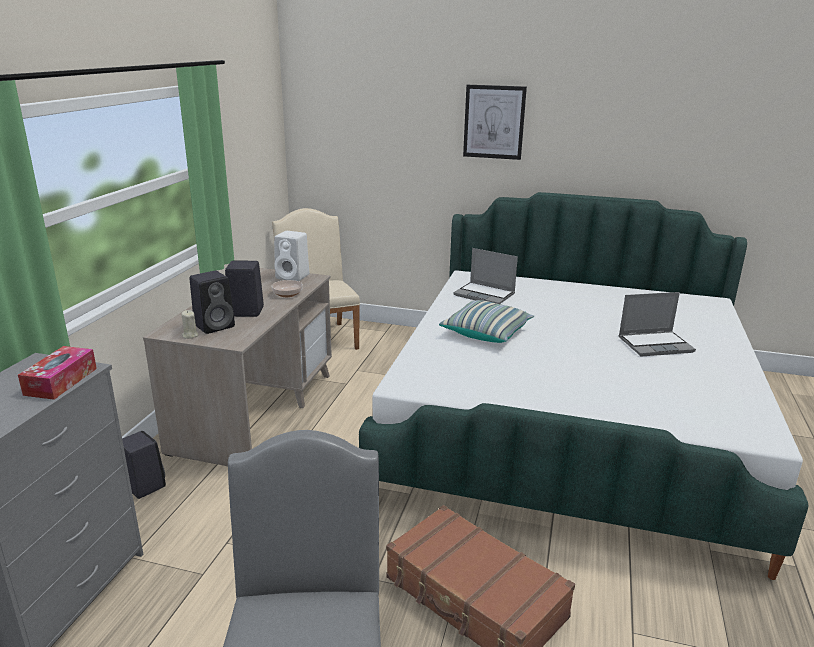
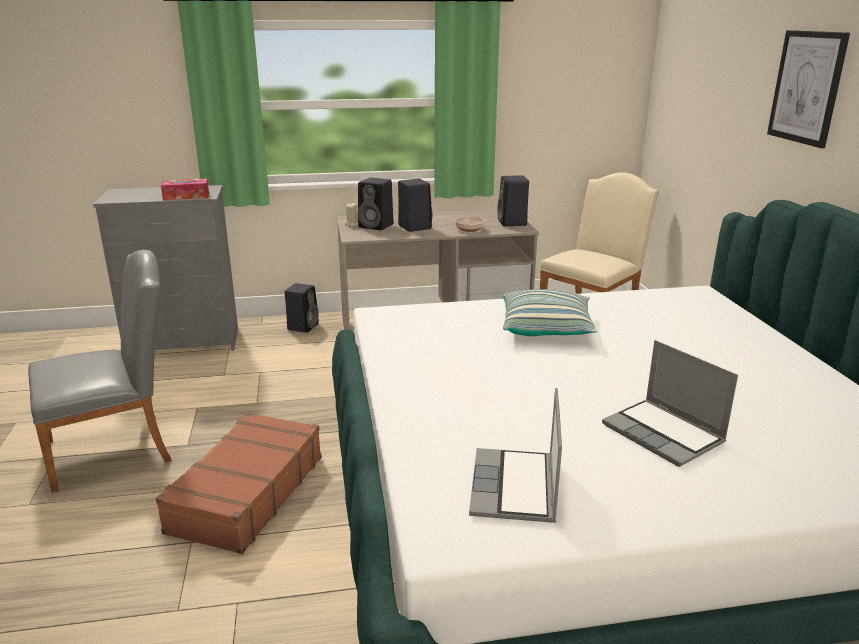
camera: 65 degrees right, 0 degrees up
(293, 276) = (512, 223): white speaker -> black speaker
(485, 295) = (656, 311): laptop -> laptop (515, 488)

